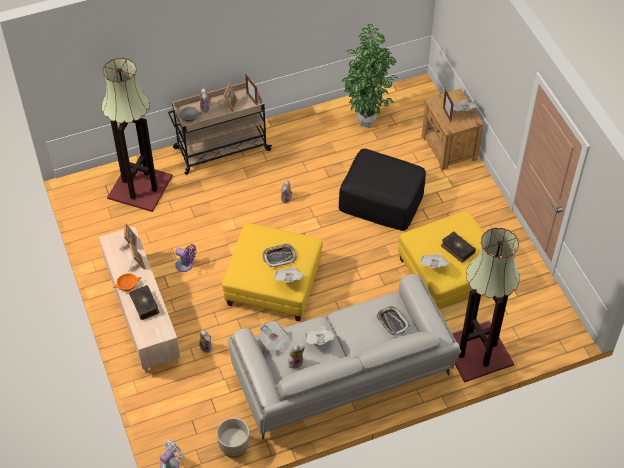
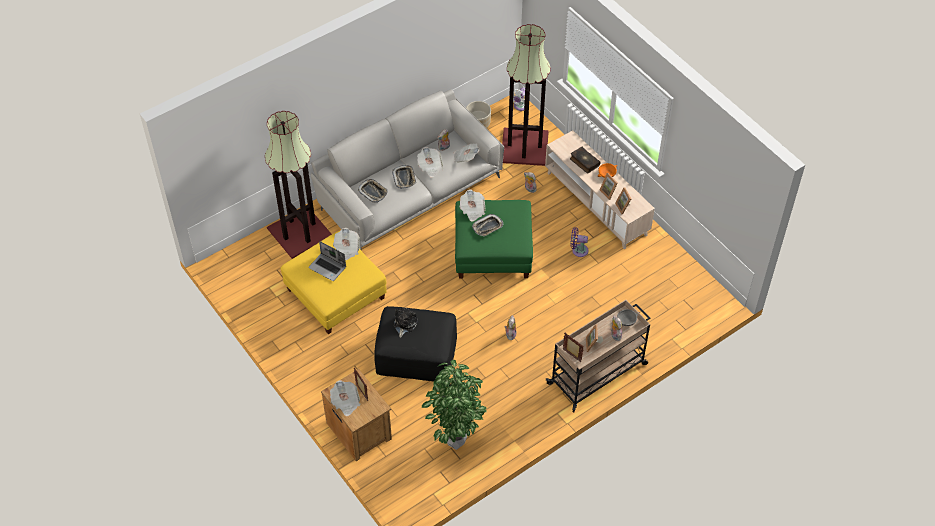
camera: 165 degrees right, 0 degrees up
(139, 186) = (659, 315): floor lamp -> floor lamp (525, 148)
(273, 284) = (493, 250): yellow ottoman -> green ottoman
(352, 331) = (404, 178): none -> tray
(392, 180) = (404, 324): none -> plush toy
(457, 249) = (328, 267): book -> laptop

